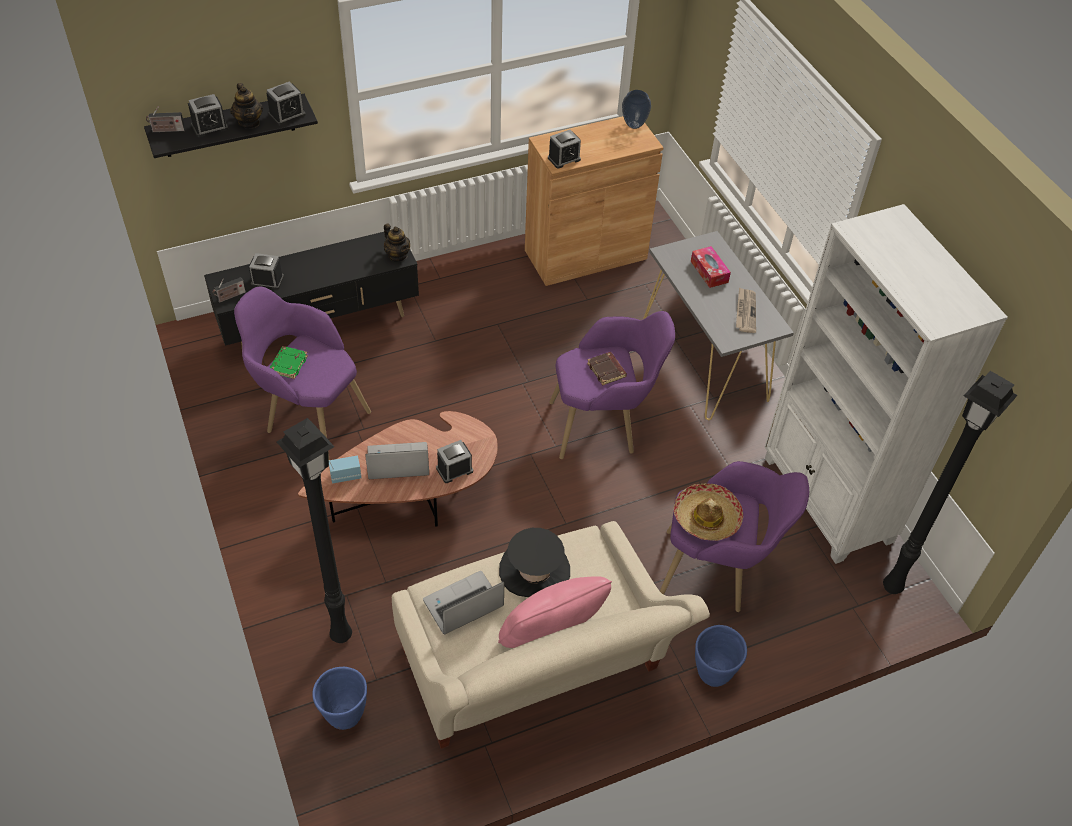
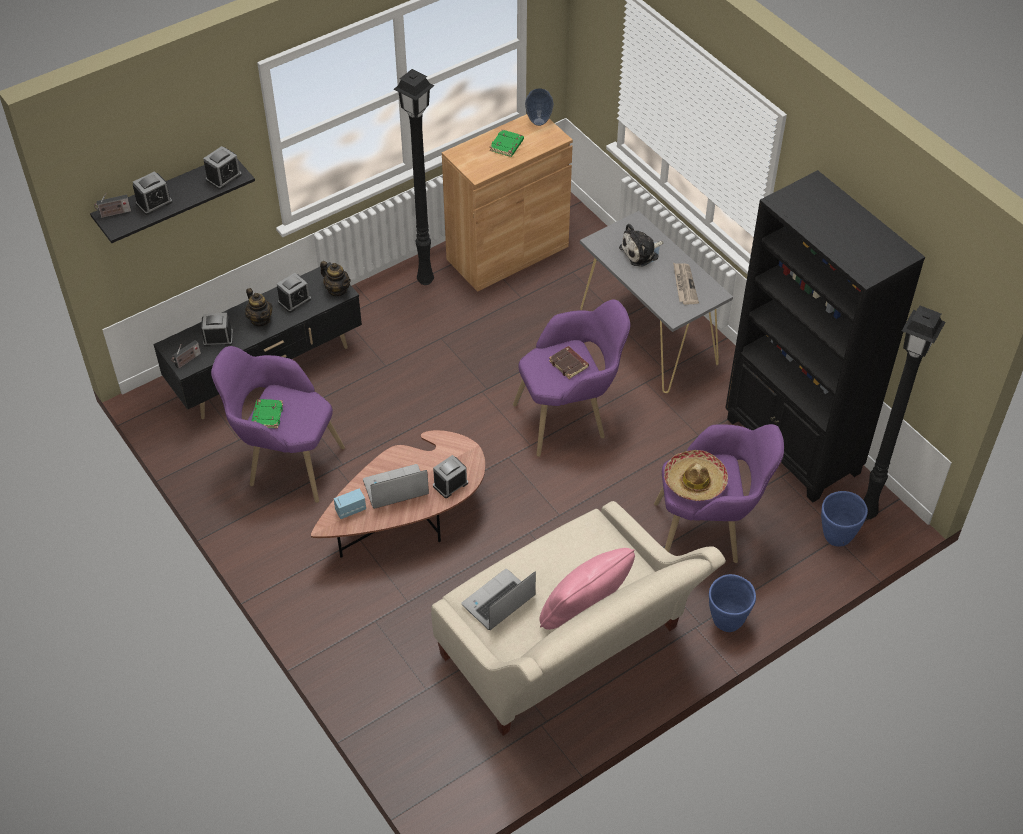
camera: 10 degrees left, 0 degrees up
(249, 122) = (190, 191): teapot -> teapot (260, 320)
(340, 637) = (381, 659): black floor lamp -> black floor lamp (425, 281)
(344, 715) = (407, 726): blue planter -> blue planter (836, 536)
(534, 570) = (553, 559): black hat -> none
(564, 159) = (481, 168): alarm clock -> alarm clock (294, 301)
(595, 142) = (507, 146): none -> green book
(709, 272) = (641, 252): tissue box -> plush toy
(827, 501) = (792, 447): white bookcase -> black bookcase

